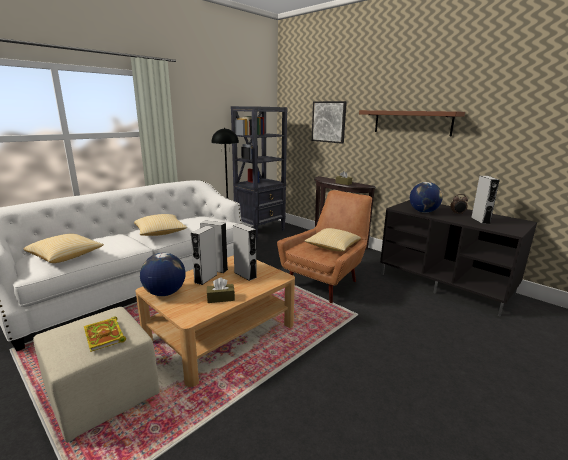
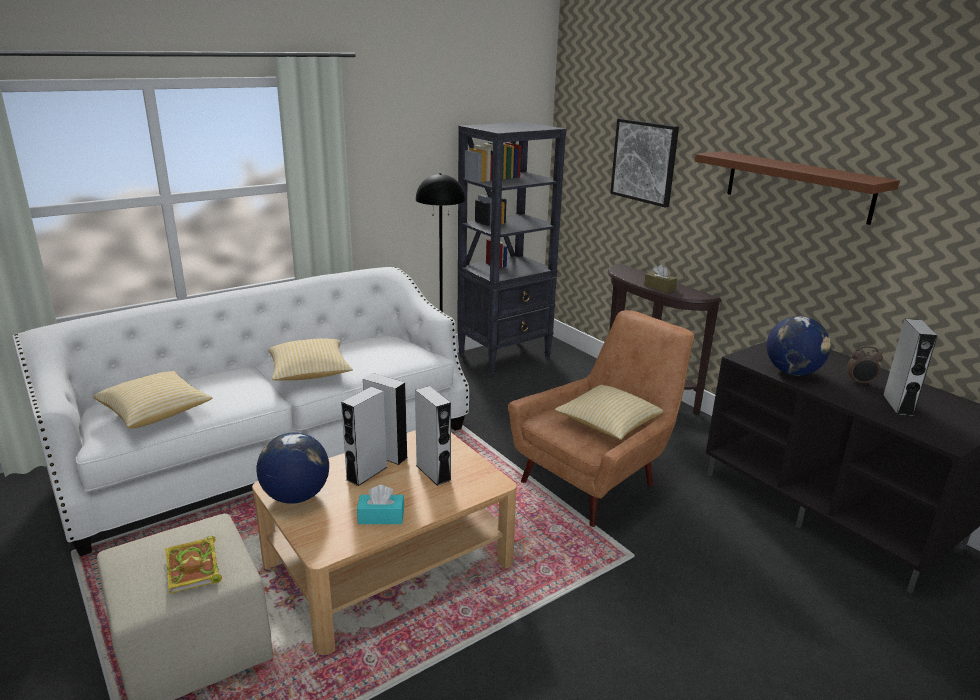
camera: 10 degrees right, 5 degrees up
(220, 298) = (381, 517): brown tissue box -> turquoise tissue box

